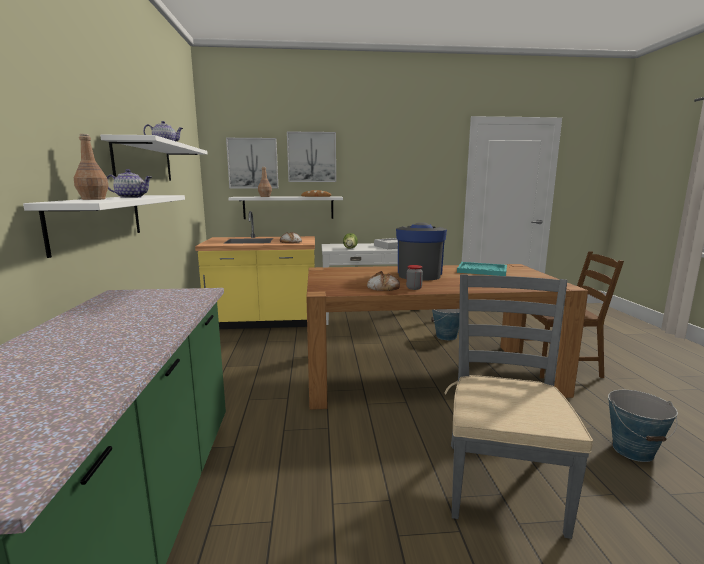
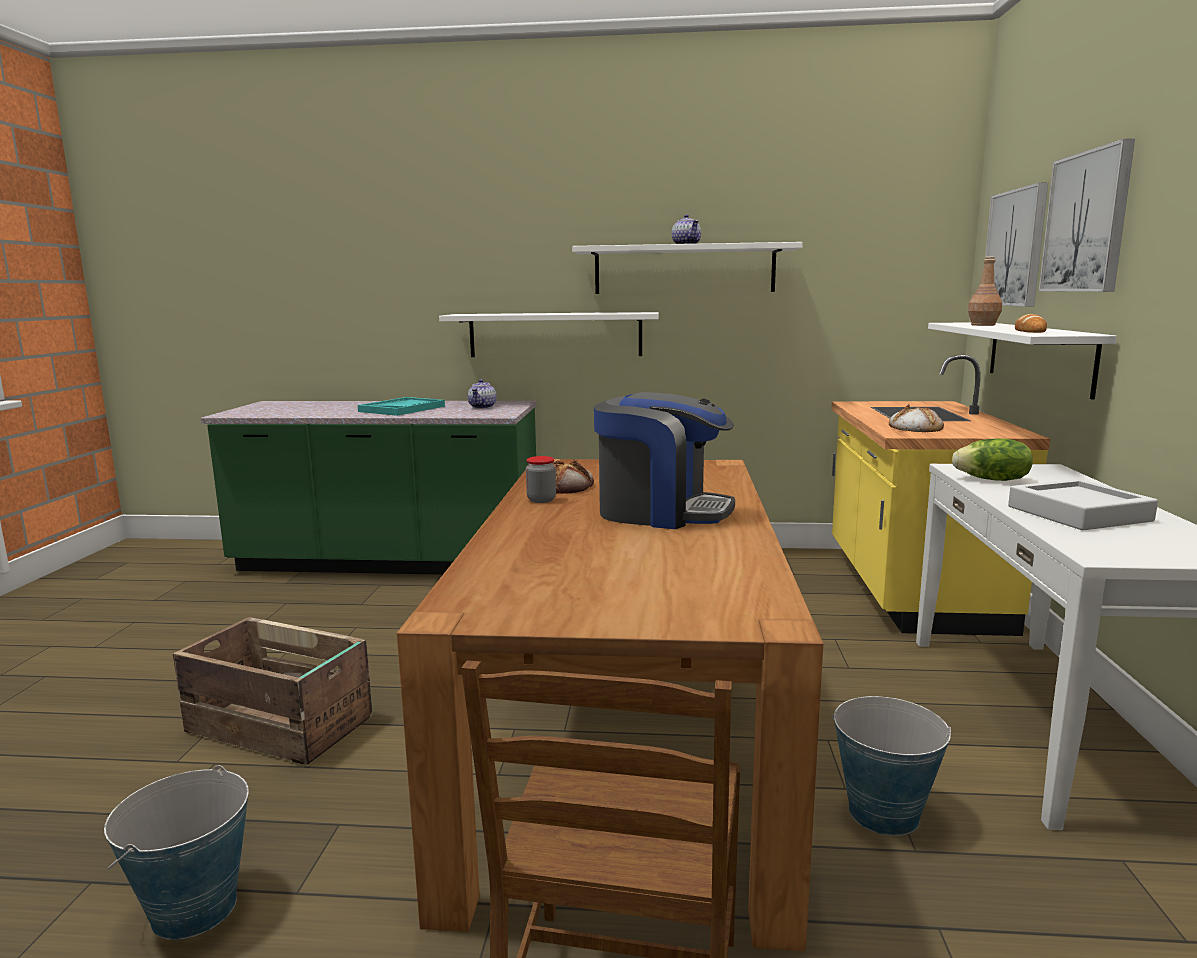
camera: 100 degrees right, 0 degrees up
(93, 199) = (509, 313): brown bottle -> none
(131, 197) = (551, 313): teapot -> teapot (483, 407)
(482, 270) = (692, 567): turquoise tray -> turquoise tray (402, 409)
(502, 483) = (281, 726): grey chair -> crate

